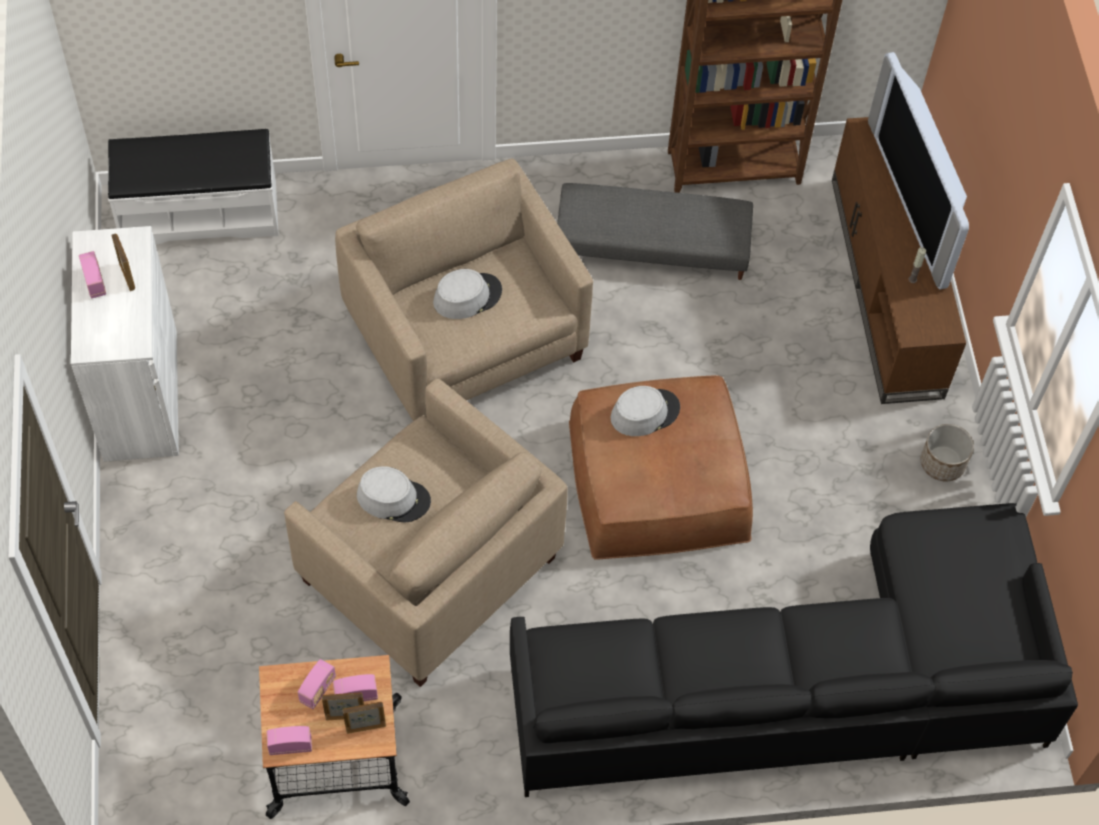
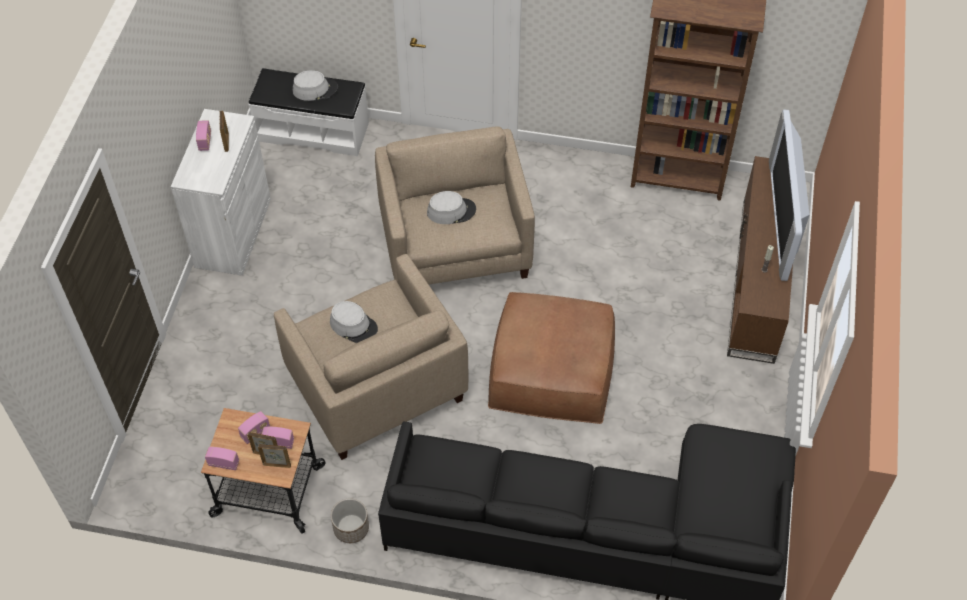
camera: 20 degrees right, 5 degrees down
(644, 412) = (548, 315): grey hat -> grey hat (315, 89)
(652, 244) = (603, 216): grey ottoman -> none
(942, 463) = (757, 406): planter -> planter (351, 528)

